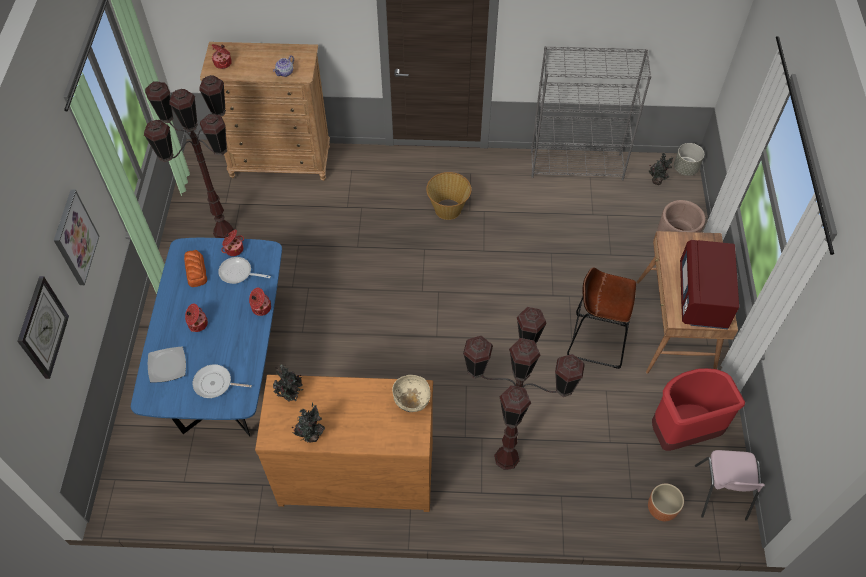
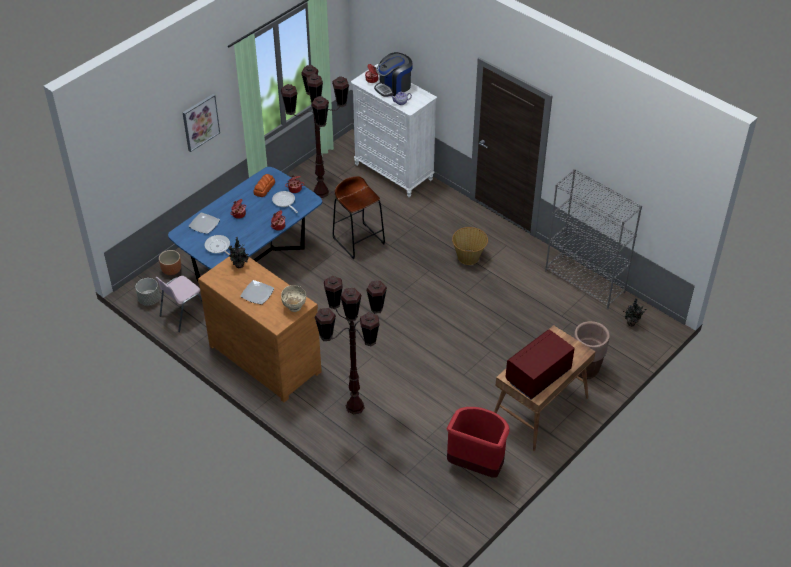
camera: 40 degrees right, 10 degrees down
(42, 328) = (145, 152): wall clock -> none
(258, 59) = (394, 87): none -> coffee machine
(281, 162) = (394, 172): brown dresser -> white dresser
(311, 435) = (230, 289): potted plant -> none
(350, 417) = (257, 293): none -> plate
(597, 340) = (480, 384): brown stool -> brown stool (358, 240)
(661, 509) = (415, 492): brown planter -> brown planter (171, 270)
(685, 168) = (662, 328): grey planter -> grey planter (149, 300)
(720, 493) = (462, 510): pink chair -> pink chair (183, 314)

